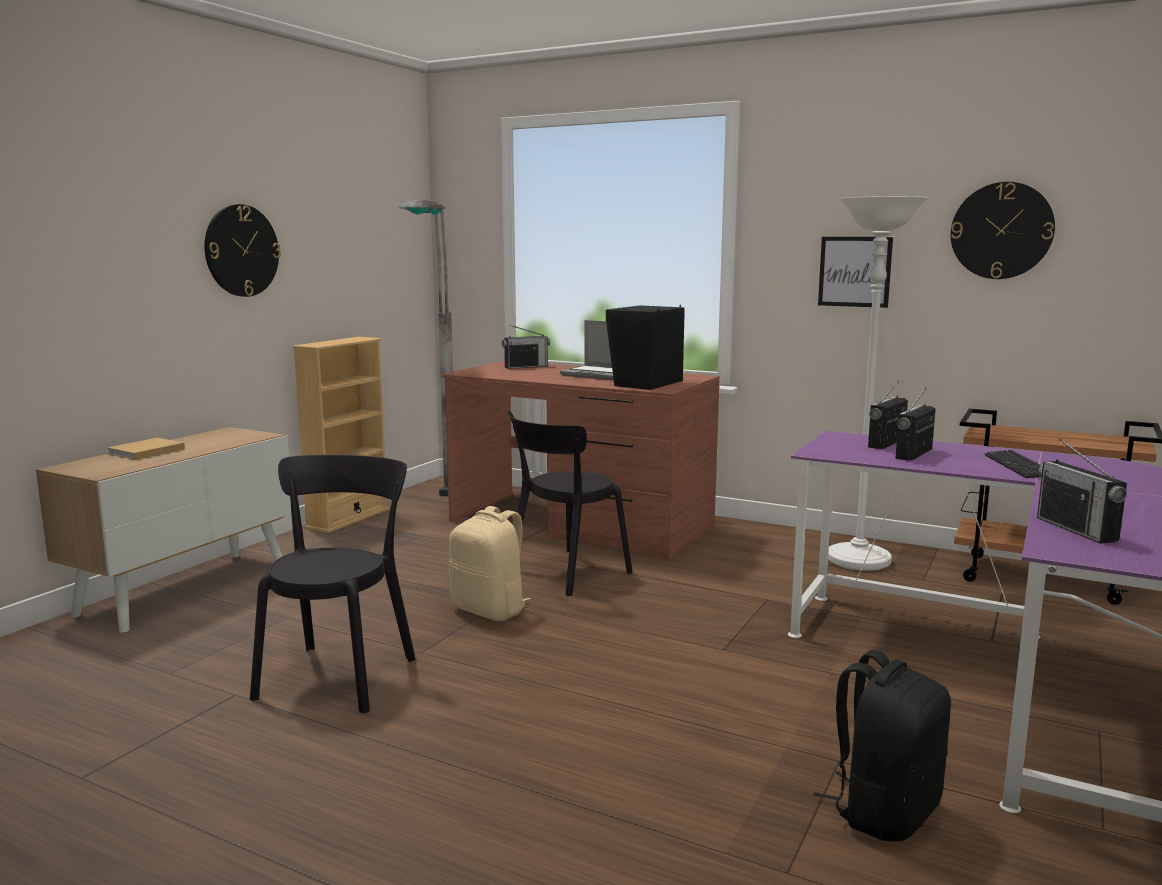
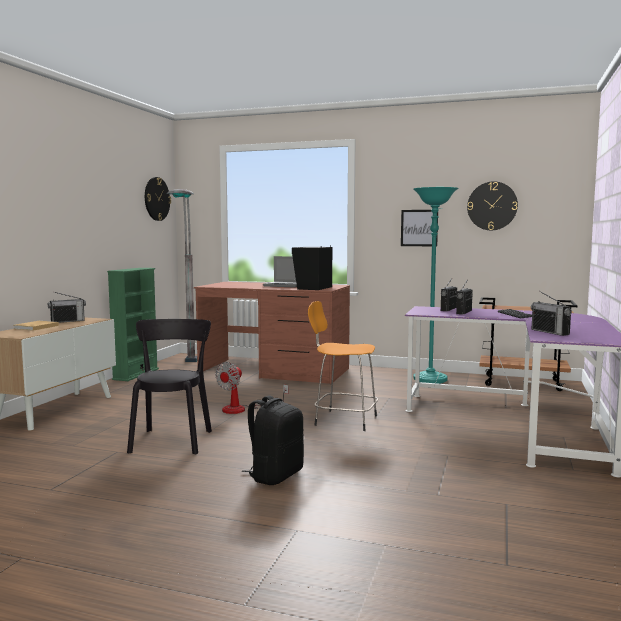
camera: 10 degrees left, 5 degrees down
(241, 250) = (81, 215): wall clock -> wall clock (156, 199)
(348, 518) = (136, 374): beige bookcase -> green bookcase
(490, 610) = (242, 409): beige backpack -> fan
(526, 367) = (239, 283): radio -> radio (67, 321)
(564, 573) = (276, 392): black chair -> none
(663, 649) = (343, 420): none -> orange stool
(858, 561) = (430, 380): white floor lamp -> turquoise floor lamp
(884, 811) = (474, 471): black backpack -> black backpack (275, 475)

